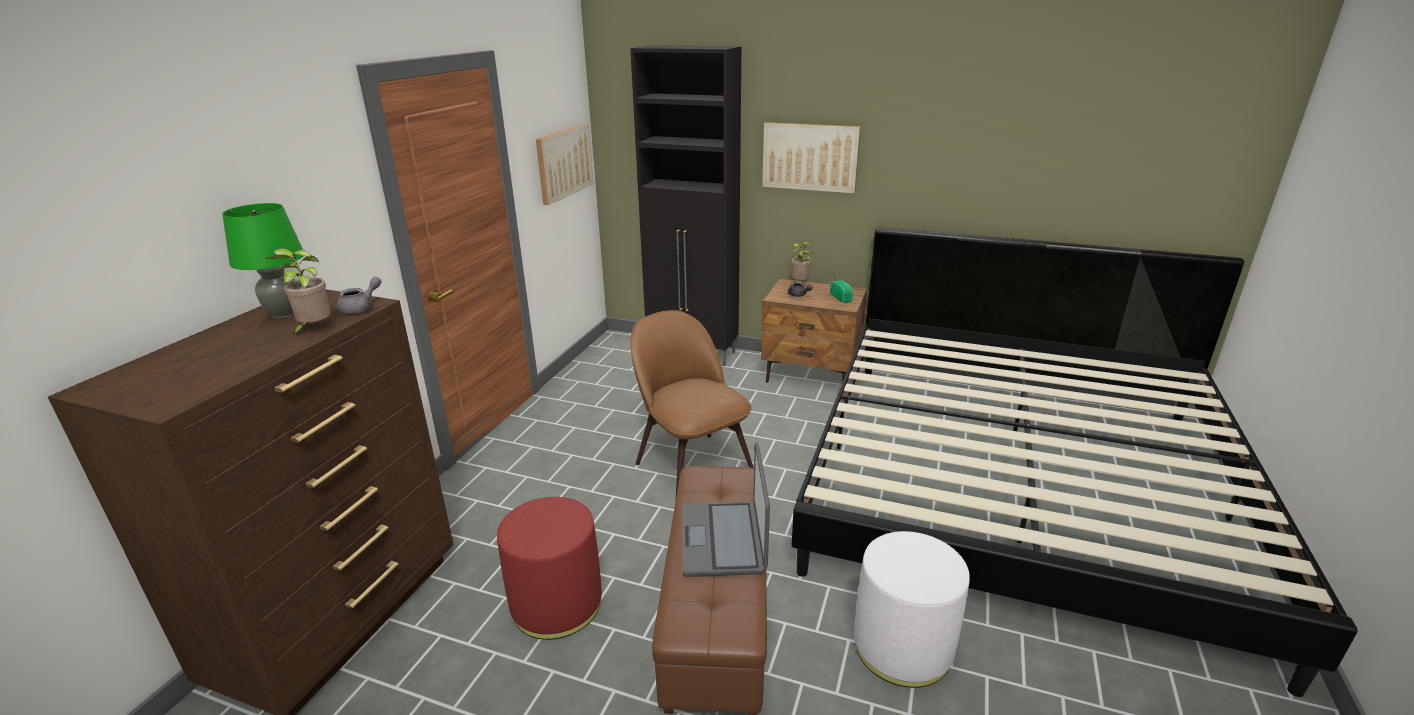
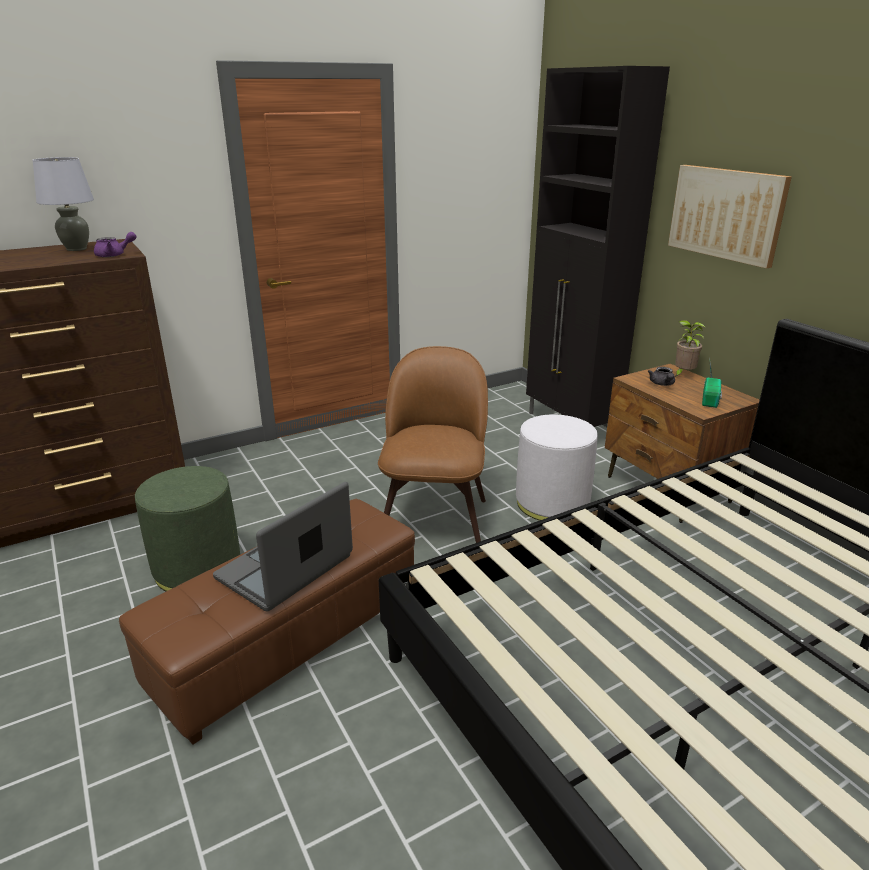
camera: 40 degrees right, 0 degrees up
(285, 314) = (77, 249): green table lamp -> grey table lamp
(314, 329) = (63, 259): potted plant -> none
(361, 308) = (114, 255): grey teapot -> purple teapot
(556, 604) = (197, 568): red ottoman -> green ottoman
(564, 163) = (481, 192): picture -> none
(902, 647) = (386, 786): white ottoman -> white ottoman (552, 503)

